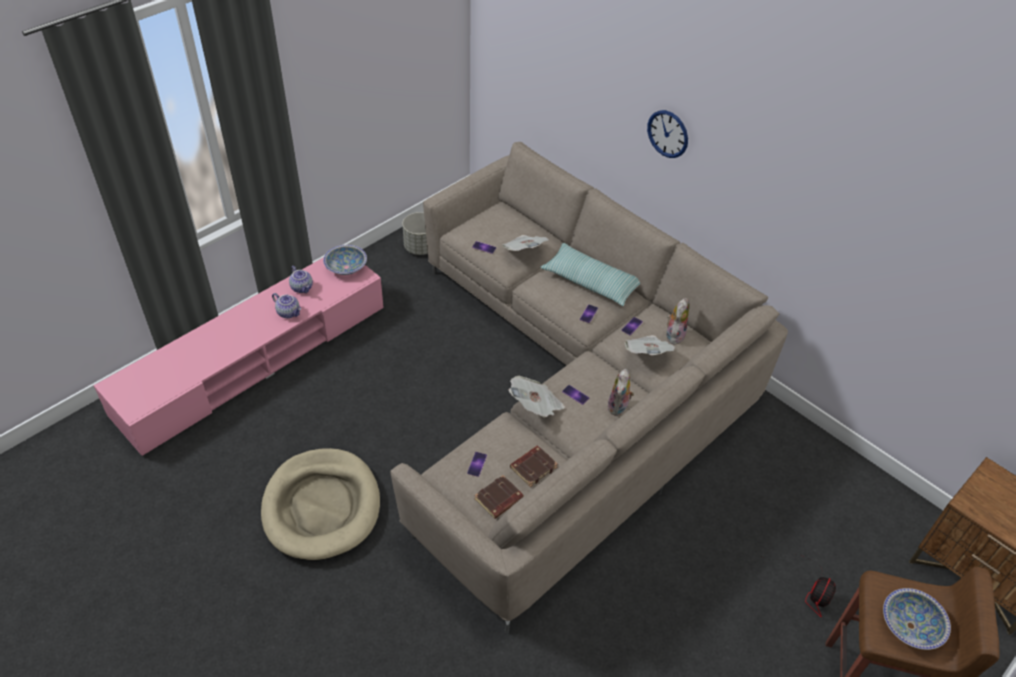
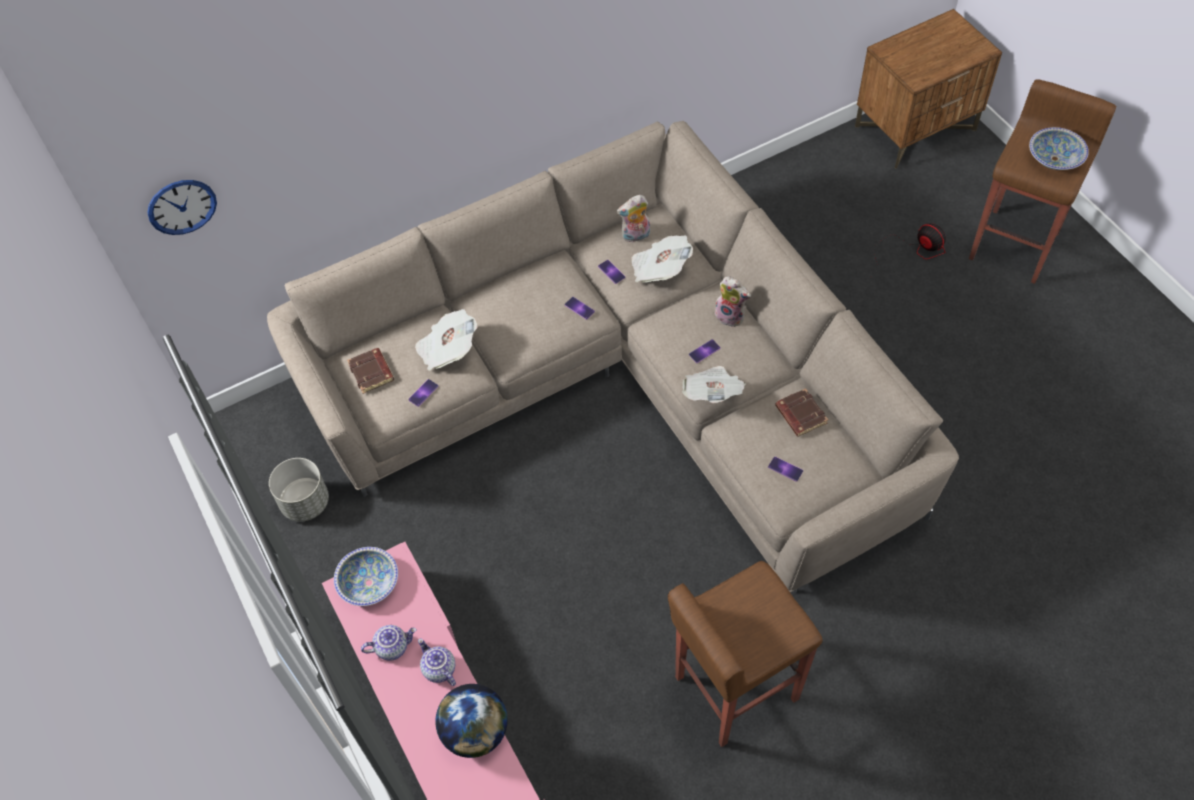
camera: 70 degrees left, 10 degrees up
(247, 339) = (475, 732): none -> globe
(289, 312) = (438, 669): teapot -> teapot turned 90 degrees counterclockwise
(322, 507) = (734, 688): beige dog bed -> brown stool
(499, 500) = (838, 457): brown book -> brown book (372, 373)
(591, 281) = (525, 292): pillow -> none
(668, 134) = (466, 92): wall clock -> wall clock (182, 206)
(674, 334) = (635, 236): plush toy -> plush toy turned 60 degrees counterclockwise

